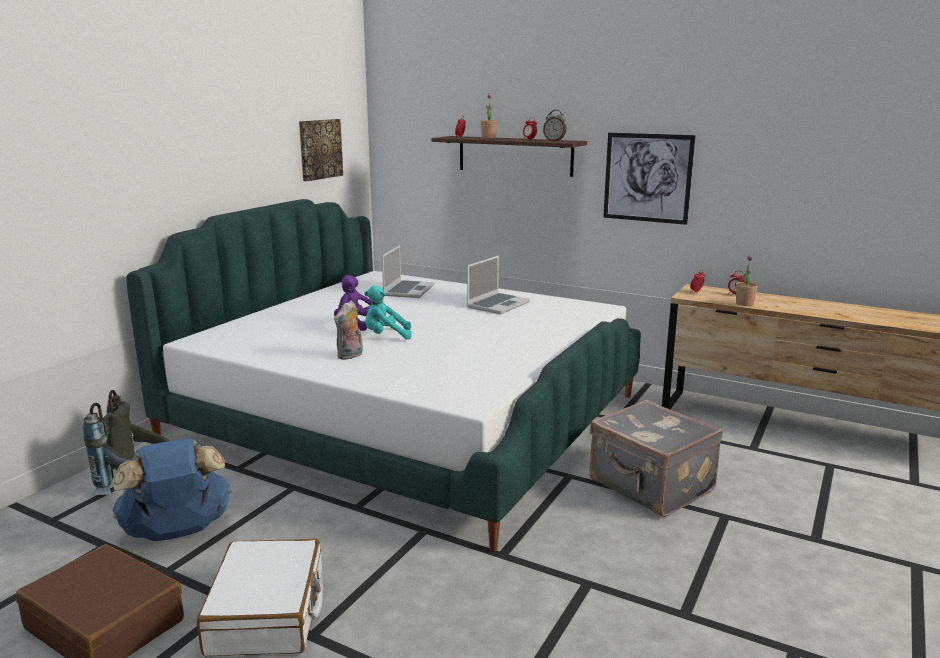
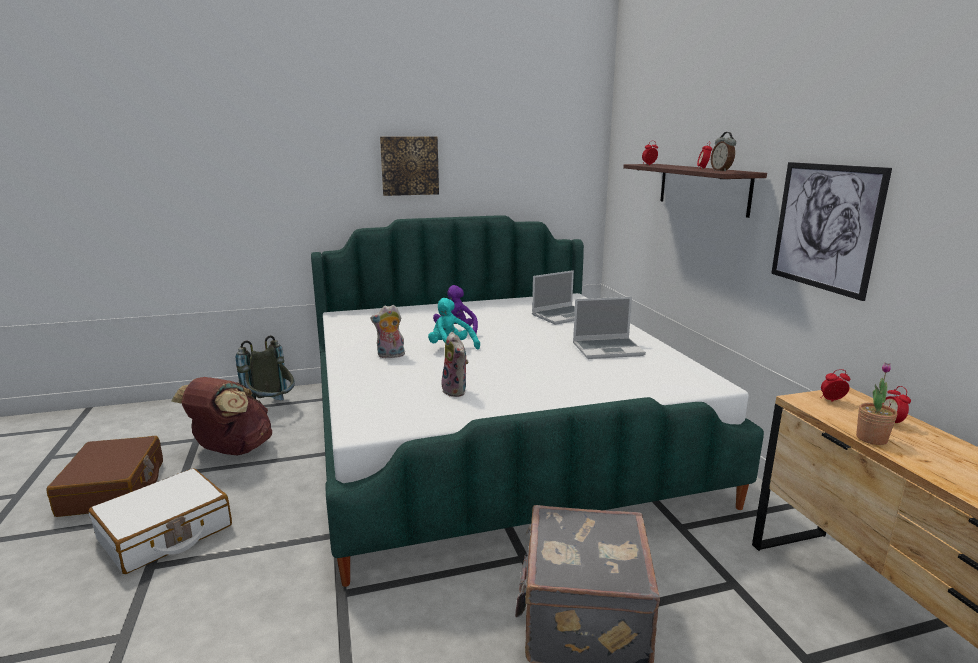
camera: 45 degrees right, 0 degrees up
(178, 532) = (232, 450): blue backpack -> brown backpack
(320, 149) = (537, 171): picture -> picture (409, 166)
(470, 360) = (456, 391): none -> plush toy
(488, 138) = (674, 166): potted plant -> none

